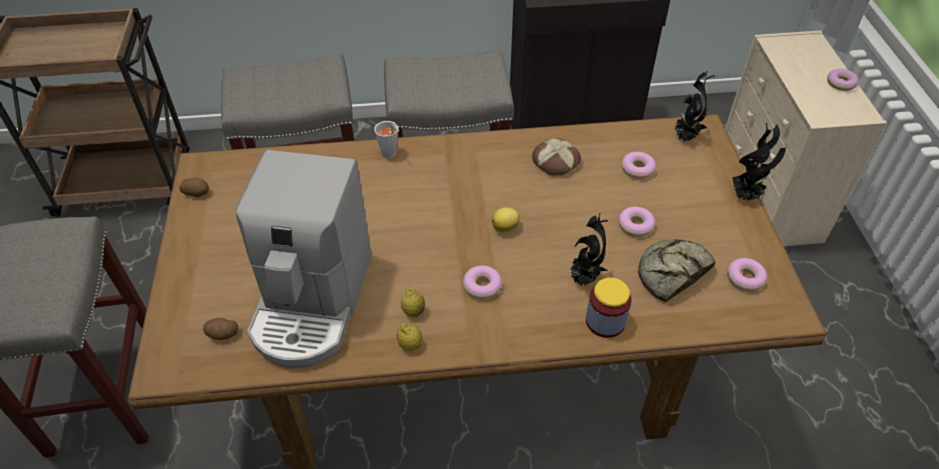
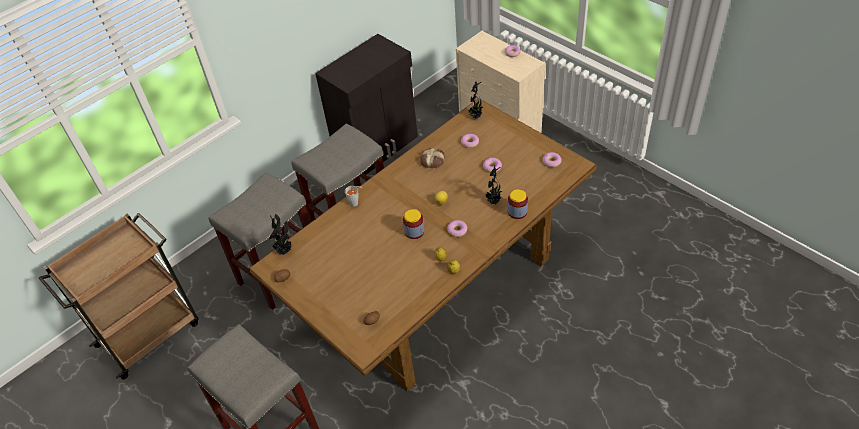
camera: 35 degrees left, 0 degrees up
(312, 302) = (395, 283): coffee machine -> none
(421, 245) = (414, 231): none -> jar
(671, 273) = (524, 177): bread -> none
(746, 196) = (523, 128): potted plant -> potted plant (285, 251)

